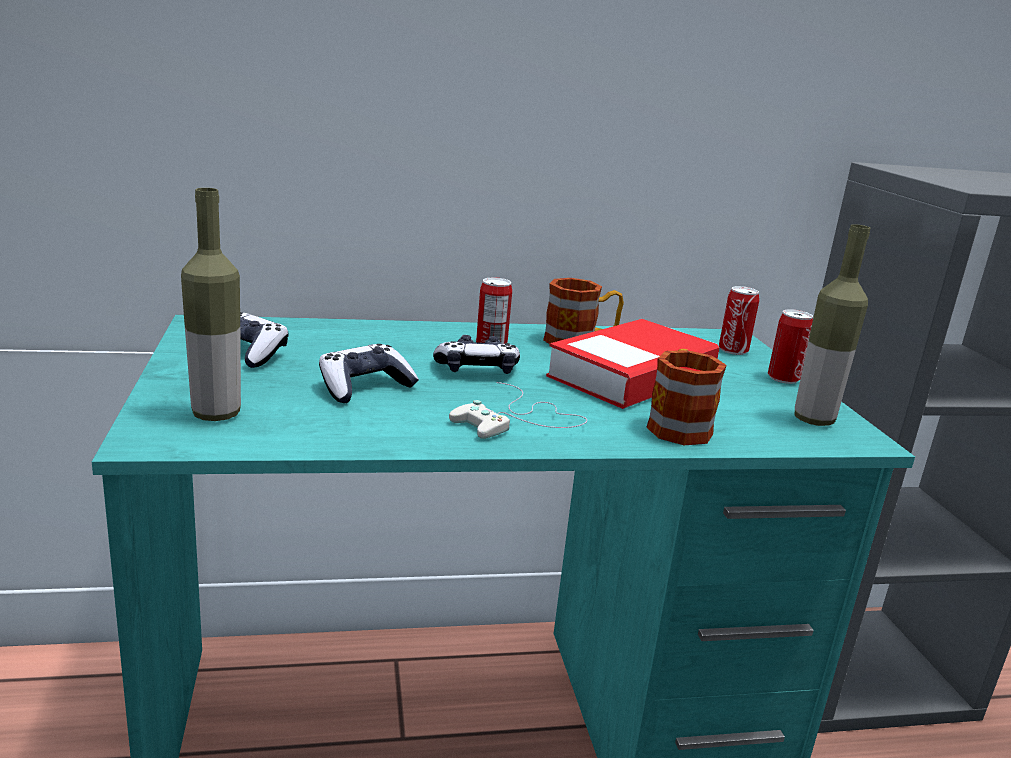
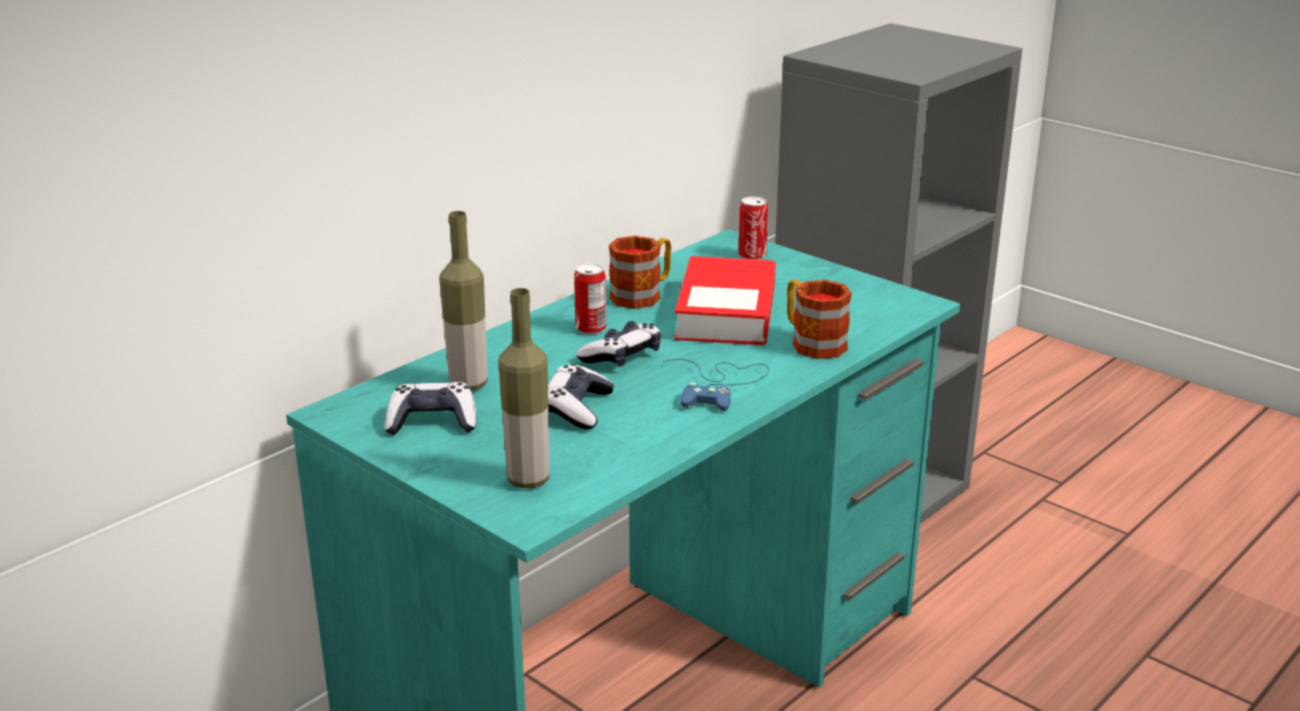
camera: 35 degrees left, 5 degrees up
(519, 420) = (719, 385): white game controller -> blue game controller
(783, 378) = (816, 269): can -> none
(813, 420) = (878, 300): bottle -> bottle (468, 384)

